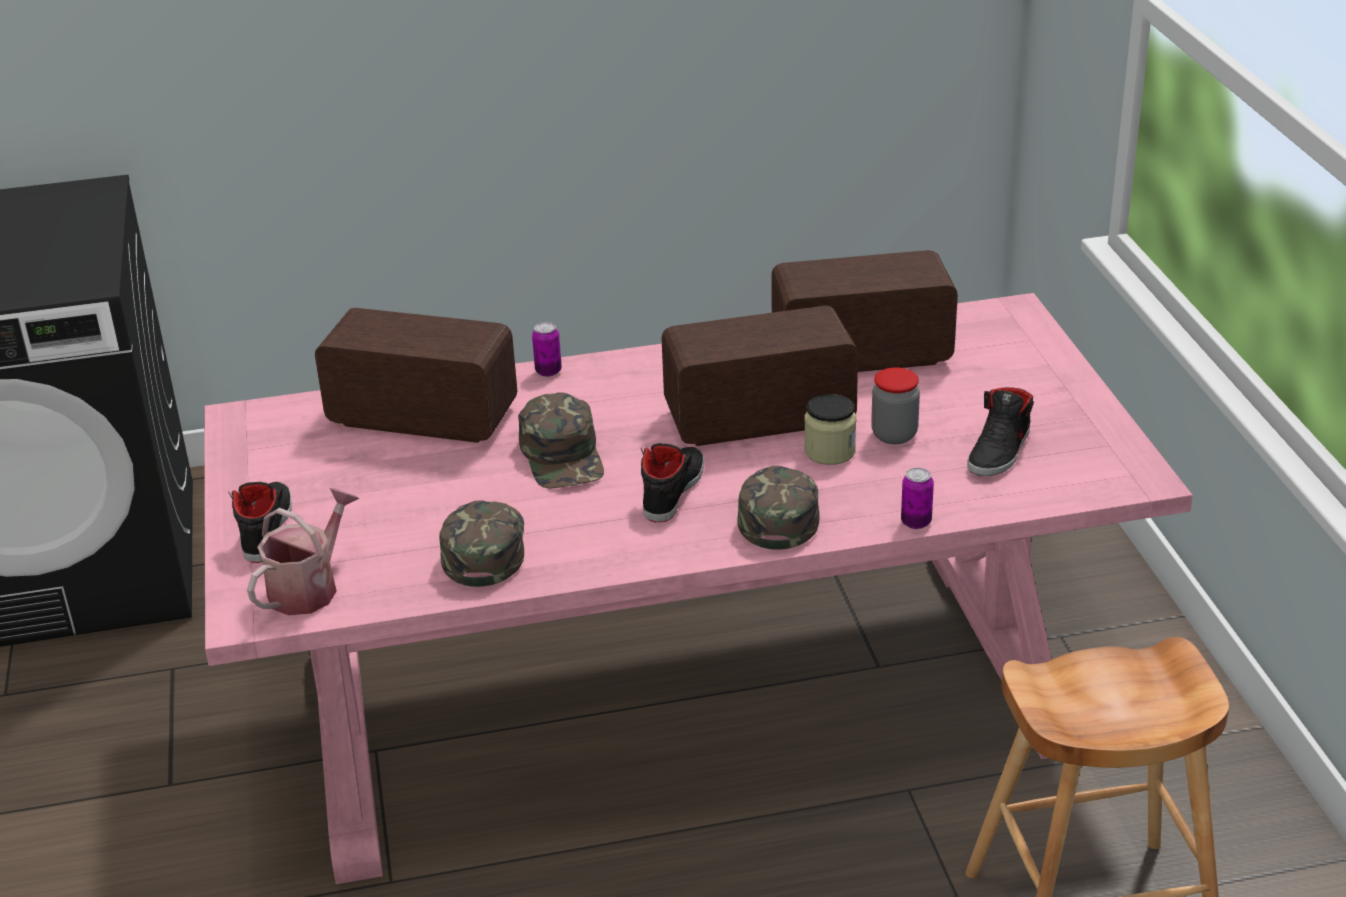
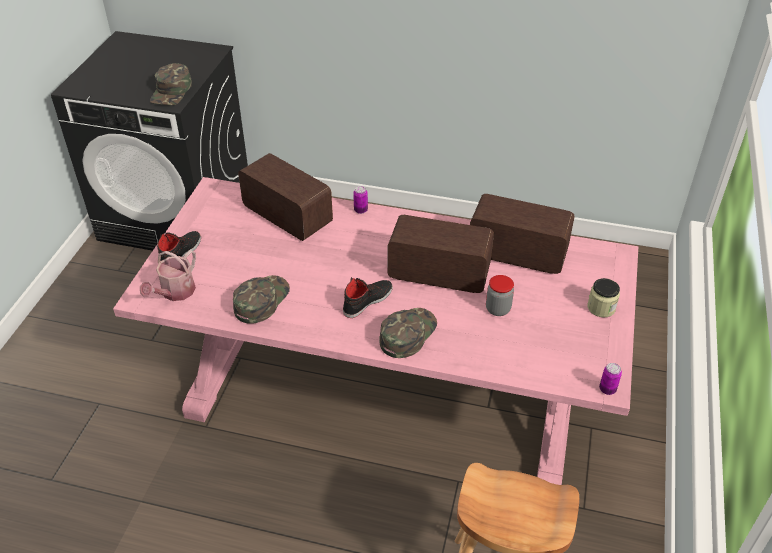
camera: 25 degrees right, 10 degrees up
(309, 587) = (175, 293): watering can -> watering can turned 150 degrees clockwise
(563, 455) = (332, 261): green cap -> green cap (172, 91)
(829, 451) = (458, 307): jar -> jar (601, 308)
(916, 522) = (469, 367): can -> can (607, 389)
(1000, 451) = (545, 340): black shoe -> none

